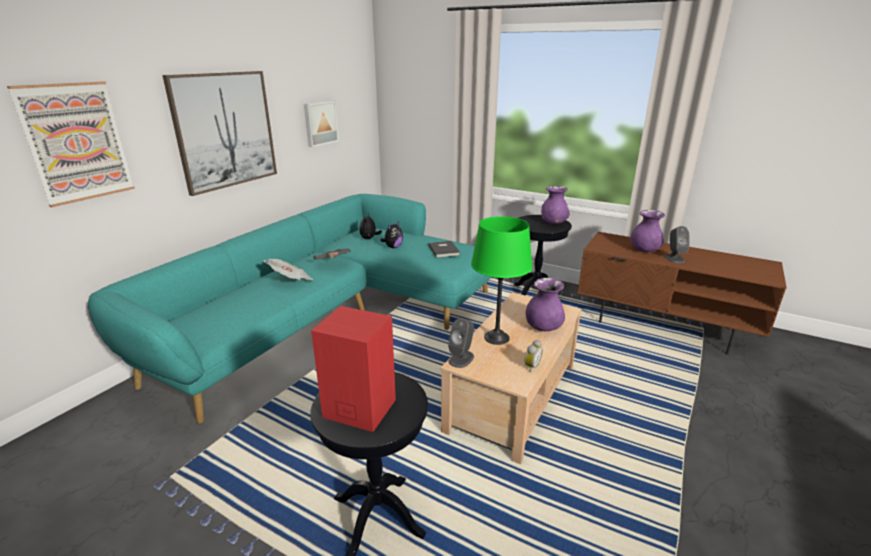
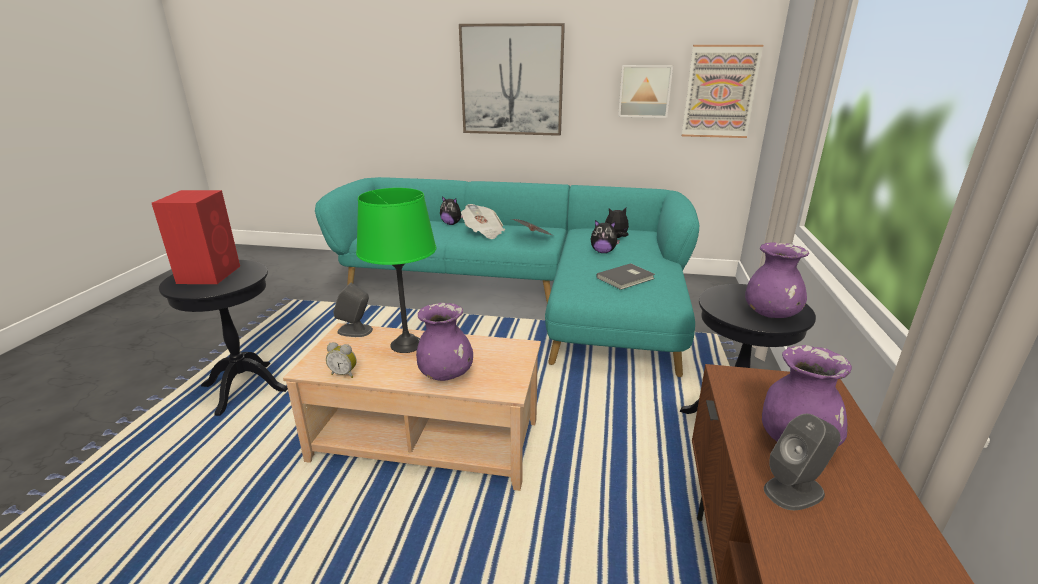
camera: 70 degrees right, 0 degrees up
(76, 142) = (388, 71): picture -> picture (720, 92)
(240, 291) = (451, 224): none -> plush toy

